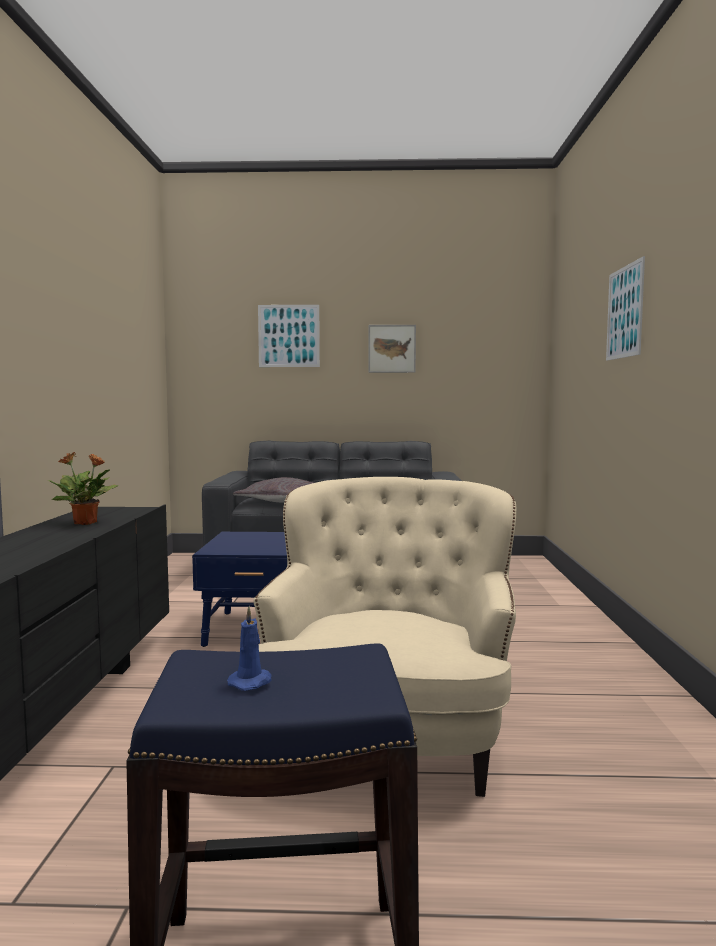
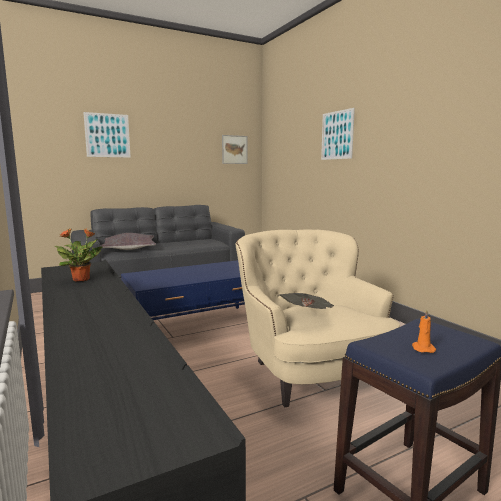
camera: 30 degrees left, 5 degrees up
(251, 682) = (422, 348): blue candle -> orange candle
(337, 623) = (307, 316): none -> newspaper
(392, 348) = (176, 146): picture -> picture (234, 149)

